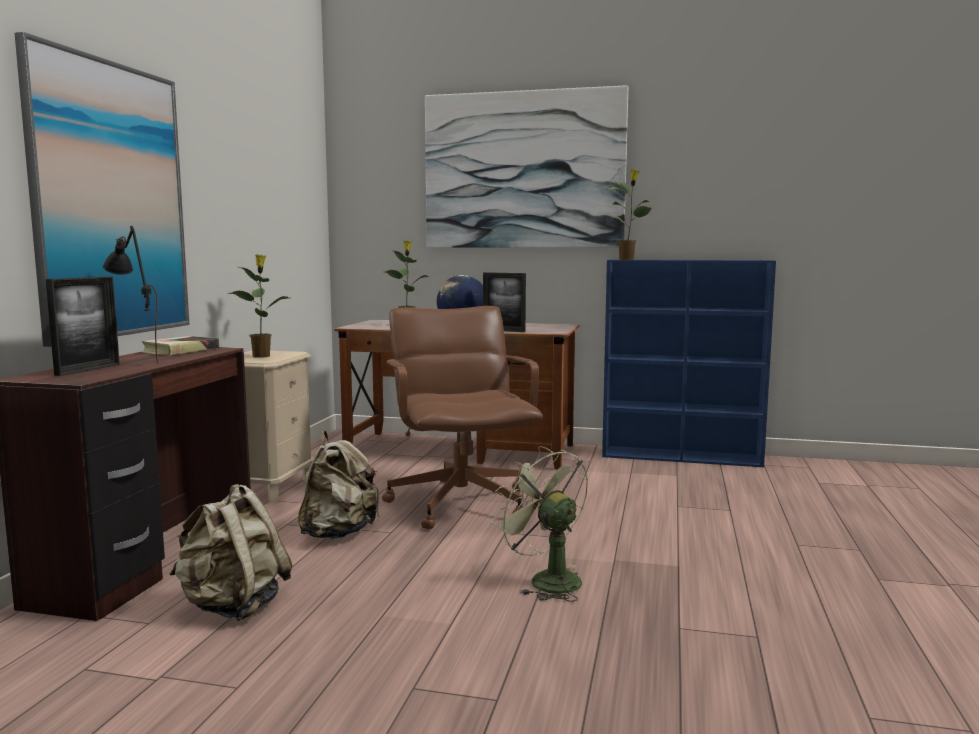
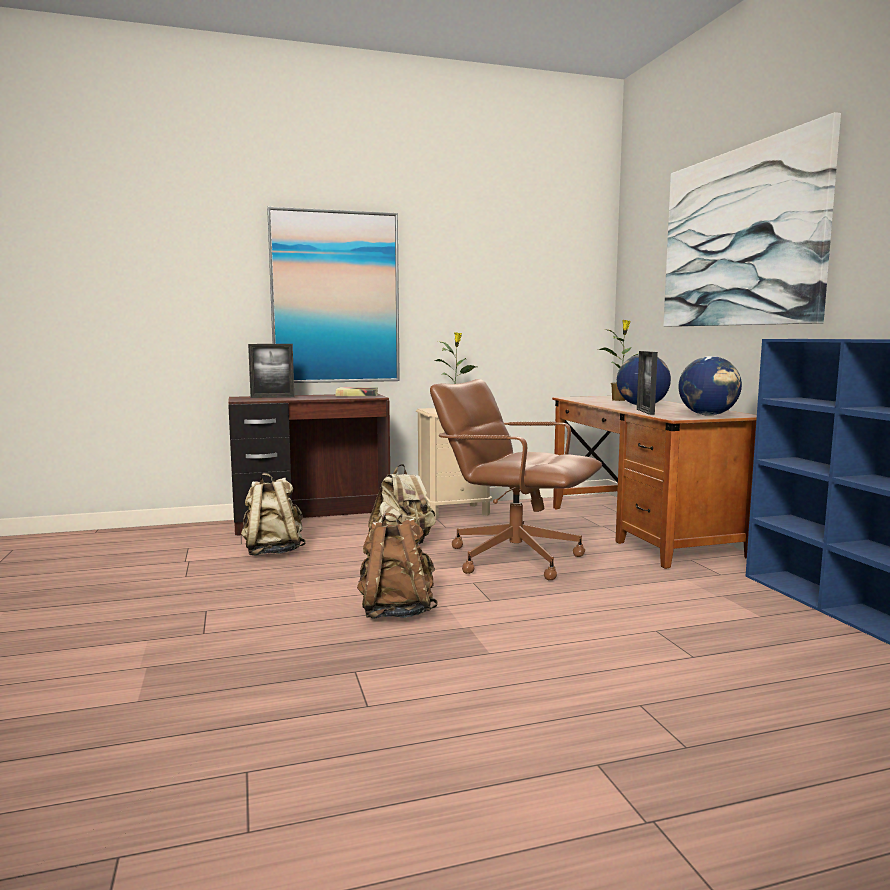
camera: 60 degrees right, 0 degrees up
(135, 361) = (307, 397): black table lamp -> none
(461, 503) = (513, 558): brown office chair -> brown office chair turned 105 degrees counterclockwise
(546, 580) = (396, 612): green fan -> brown backpack
(551, 327) = (708, 415): none -> globe
(627, 259) = (794, 338): potted plant -> none

